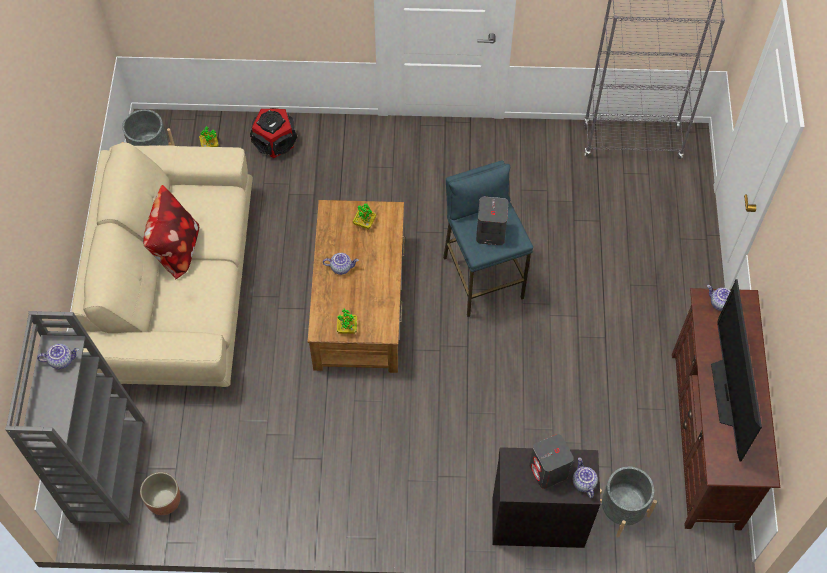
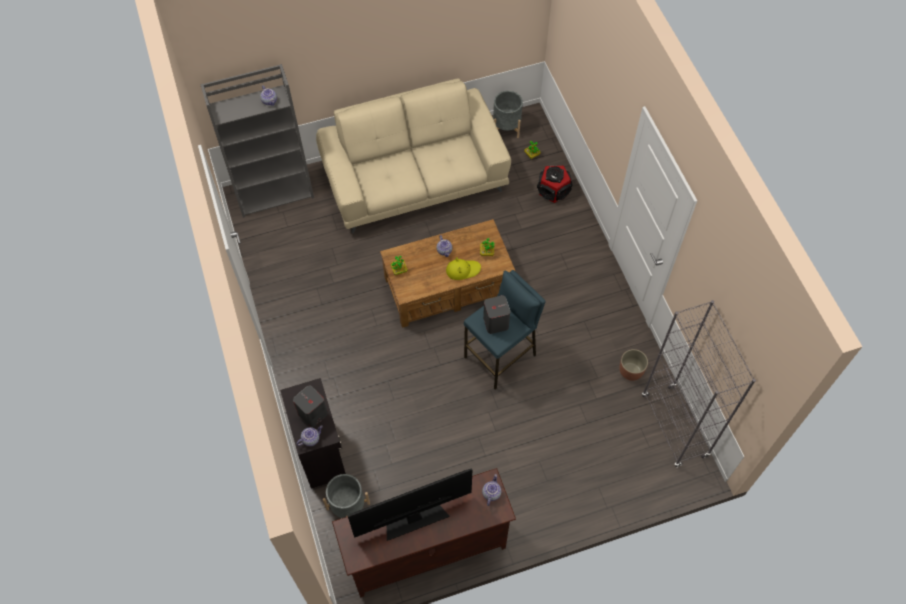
camera: 70 degrees right, 0 degrees up
(164, 500) = (264, 229): planter -> planter (631, 371)
(175, 250) = (419, 155): pillow -> none
(378, 256) = (463, 270): none -> yellow hat

